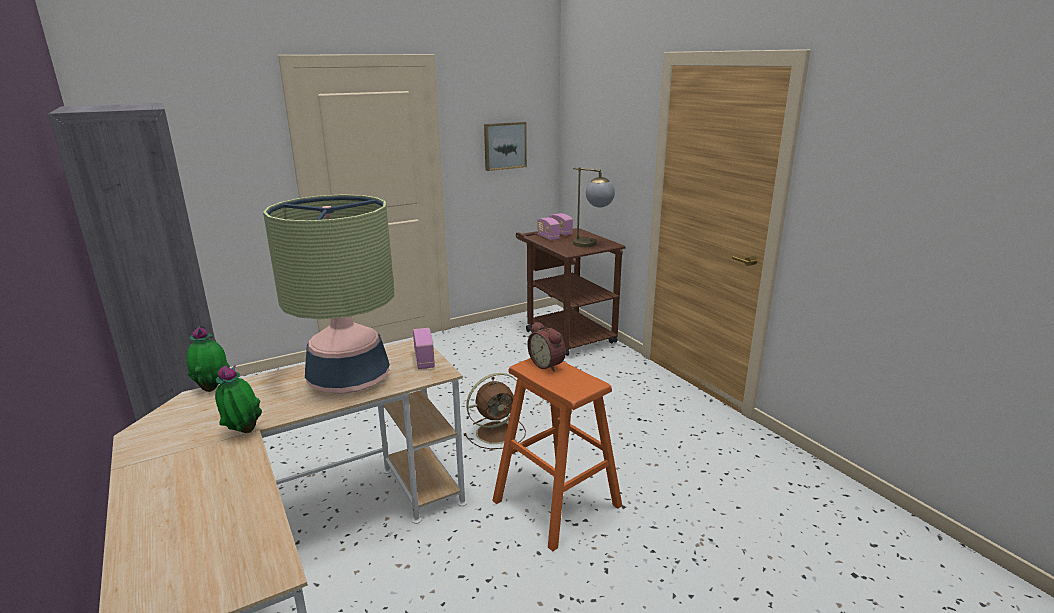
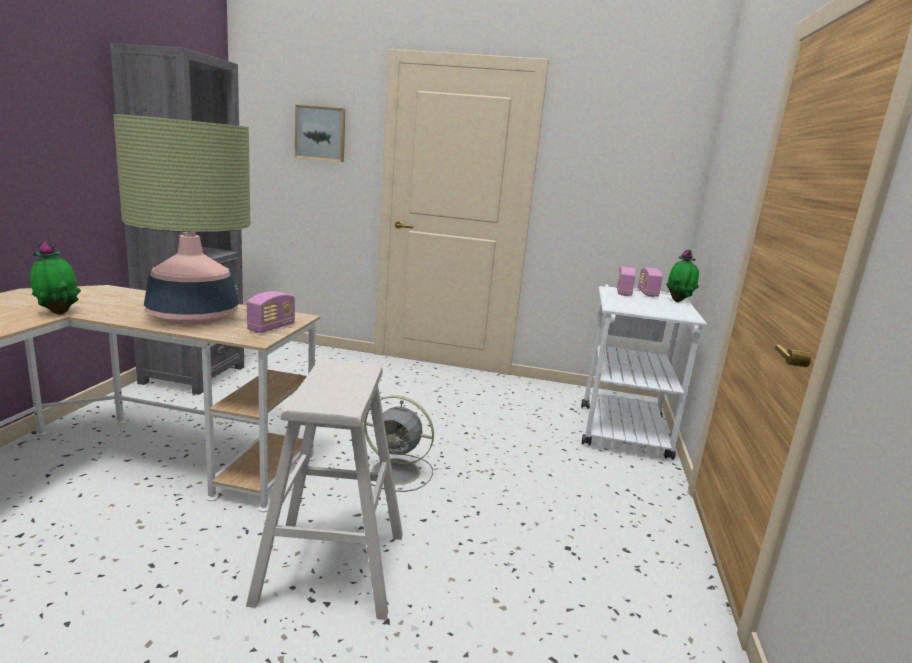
camera: 40 degrees right, 5 degrees down
(213, 388) = (122, 289): potted plant -> potted plant (678, 301)
(497, 432) = (398, 472): brown fan -> grey fan
(504, 145) = (619, 177): picture -> picture (321, 133)
(548, 364) = (352, 373): alarm clock -> none
(557, 503) = (332, 567): orange stool -> beige stool
(565, 334) = (622, 426): brown cart -> white cart
(592, 245) = (661, 310): table lamp -> none

